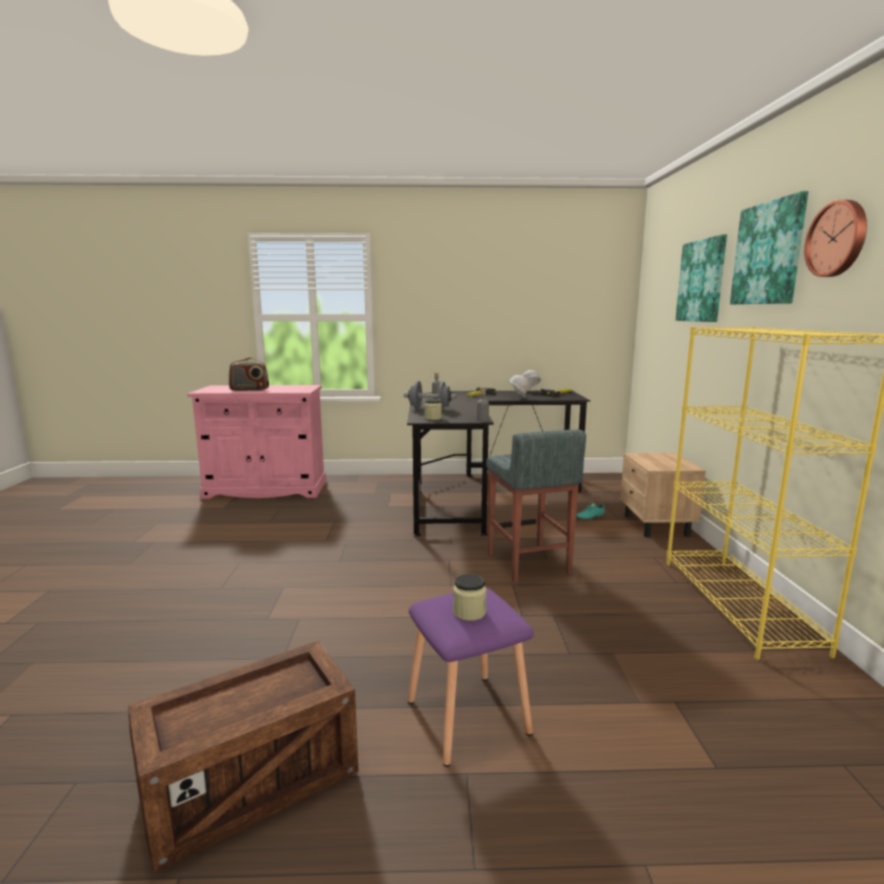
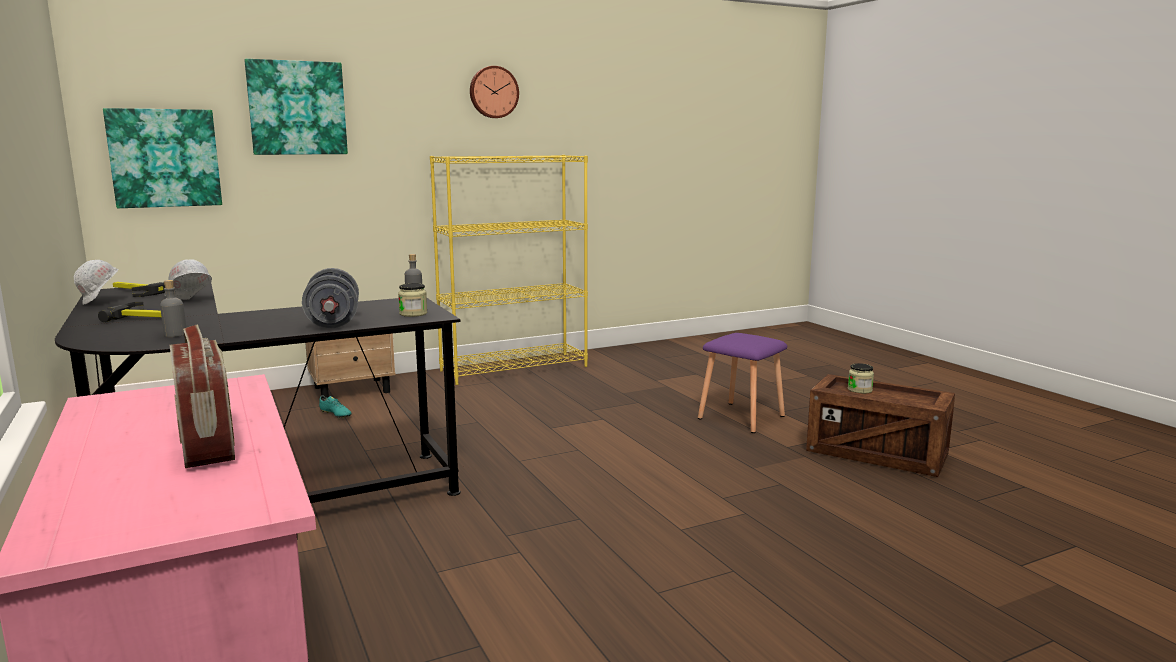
camera: 115 degrees left, 0 degrees up
(469, 612) = (749, 337): jar -> jar (859, 390)
(528, 564) = (498, 427): grey stool -> none
(768, 253) = (416, 92): picture -> picture (165, 158)

